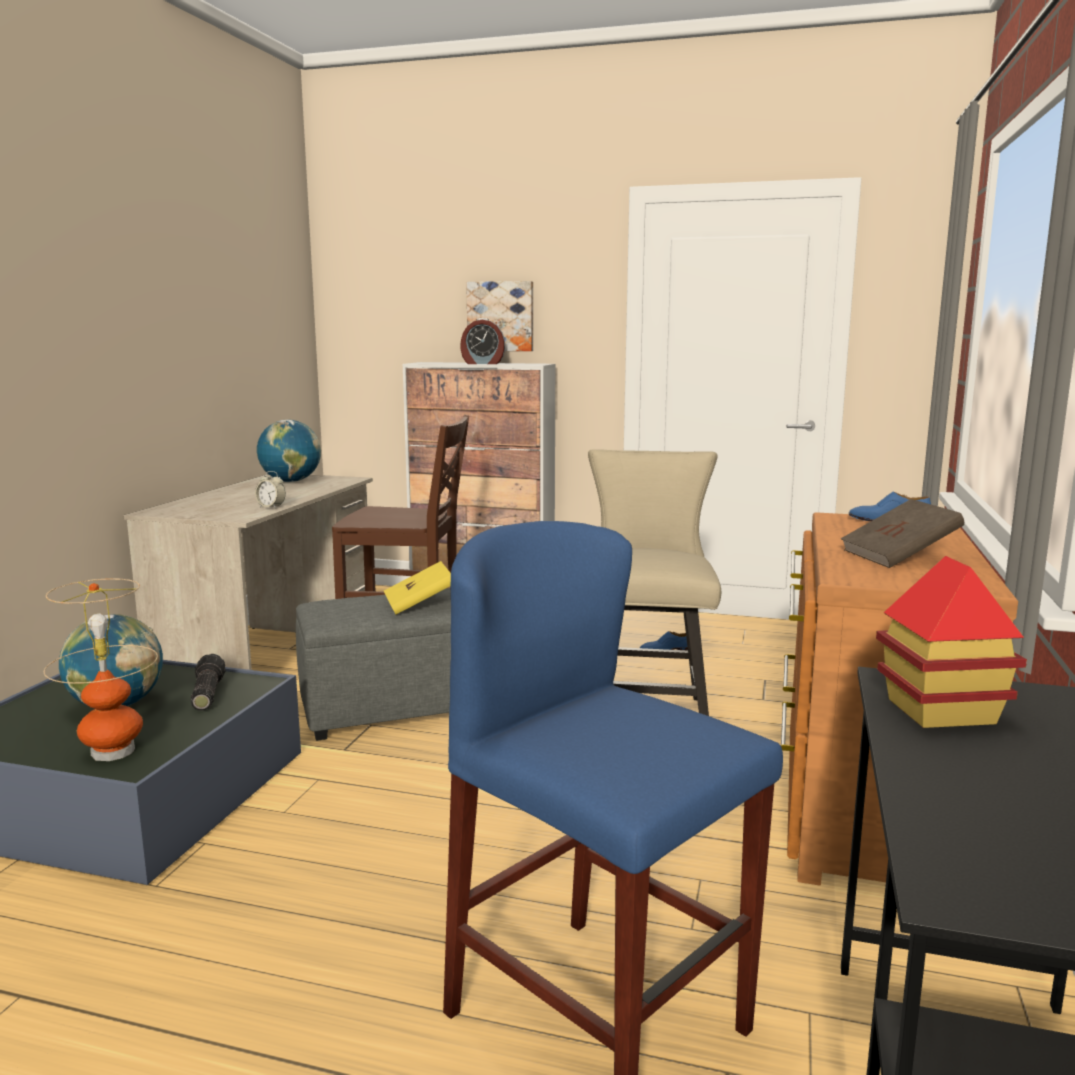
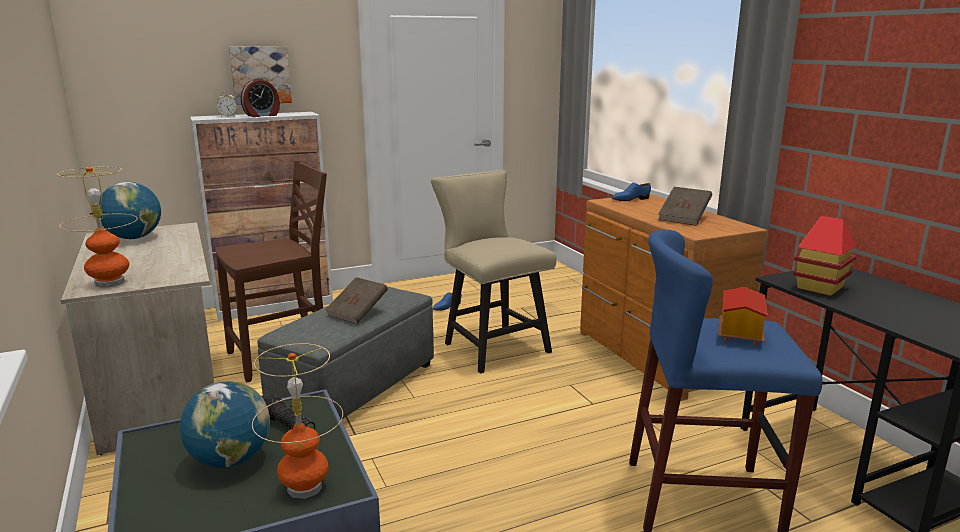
camera: 40 degrees left, 5 degrees up
(181, 510) = (109, 283): none -> table lamp
(271, 507) = (189, 263): alarm clock -> alarm clock (228, 116)
(419, 604) = (358, 313): yellow book -> brown book
(636, 730) = (739, 334): none -> toy house

